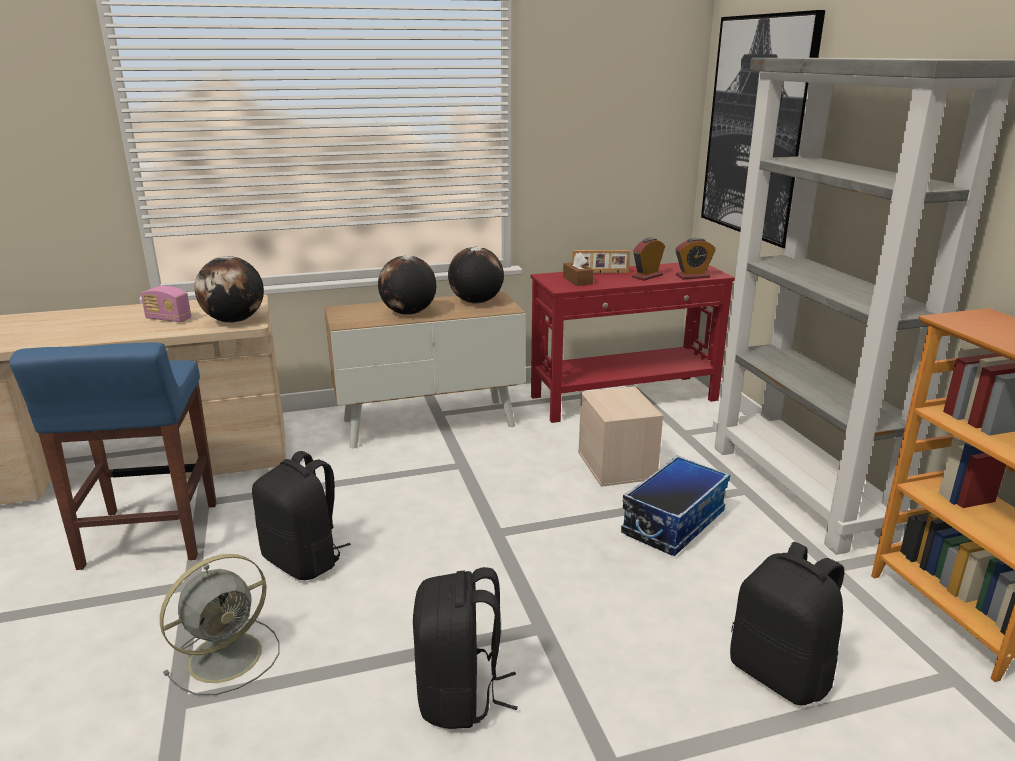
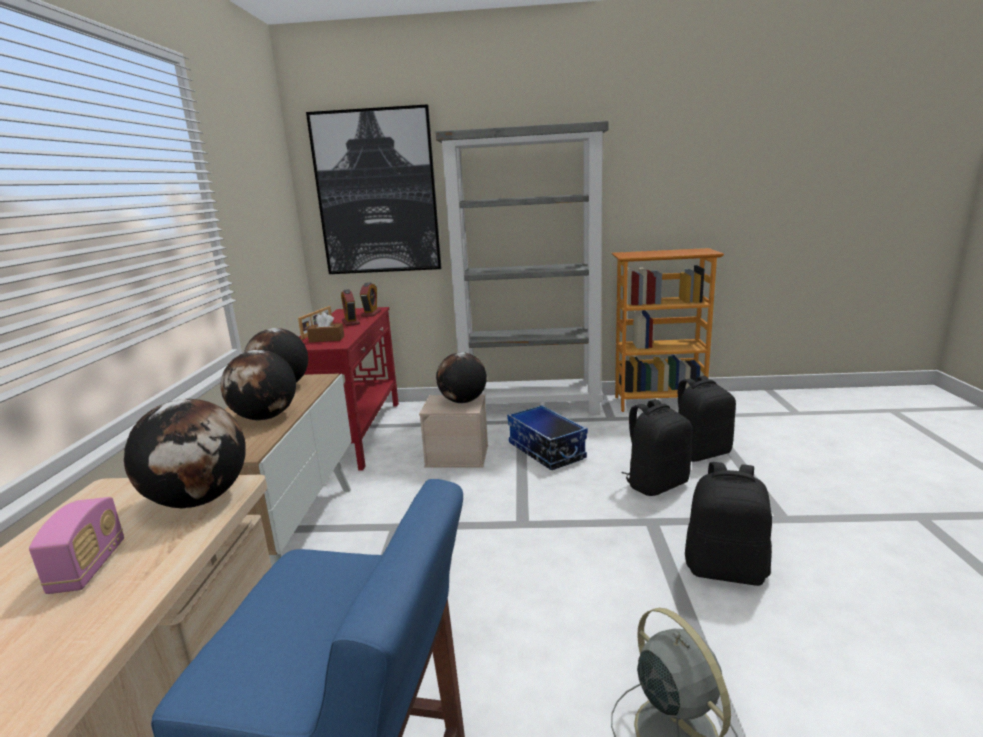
camera: 70 degrees left, 5 degrees down
(168, 319) = (89, 567): radio -> radio turned 45 degrees counterclockwise
(304, 560) = (515, 655): black backpack -> black backpack (656, 484)
(629, 407) = (462, 401): none -> globe

